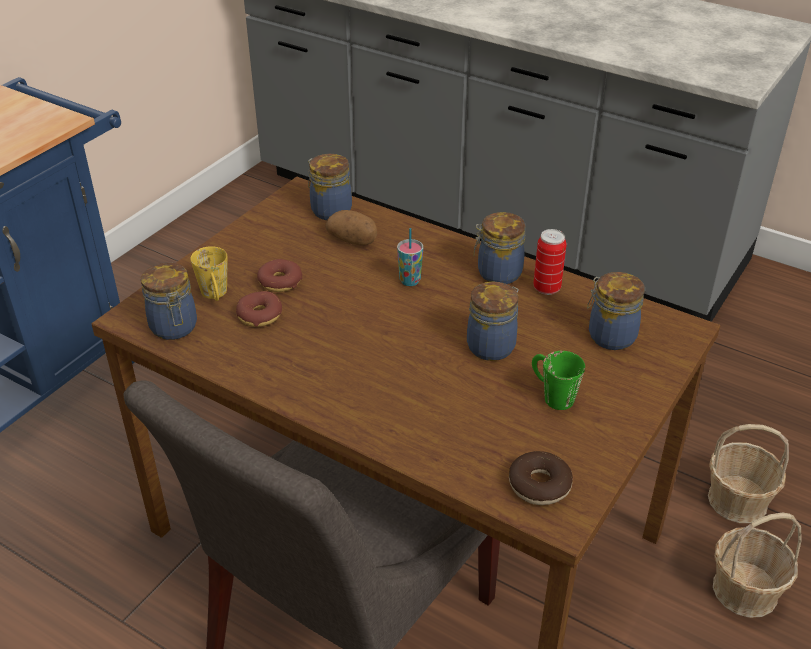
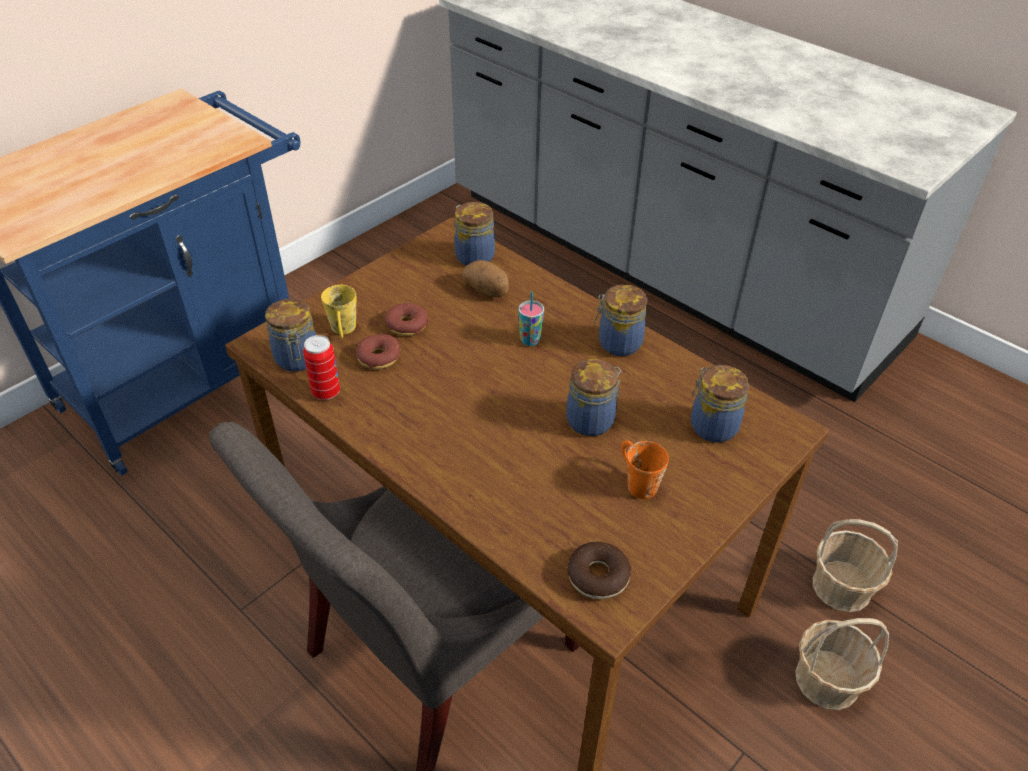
camera: 10 degrees right, 5 degrees up
(546, 288) = (662, 366): can -> can (326, 392)
(551, 395) = (636, 481): green mug -> orange mug

